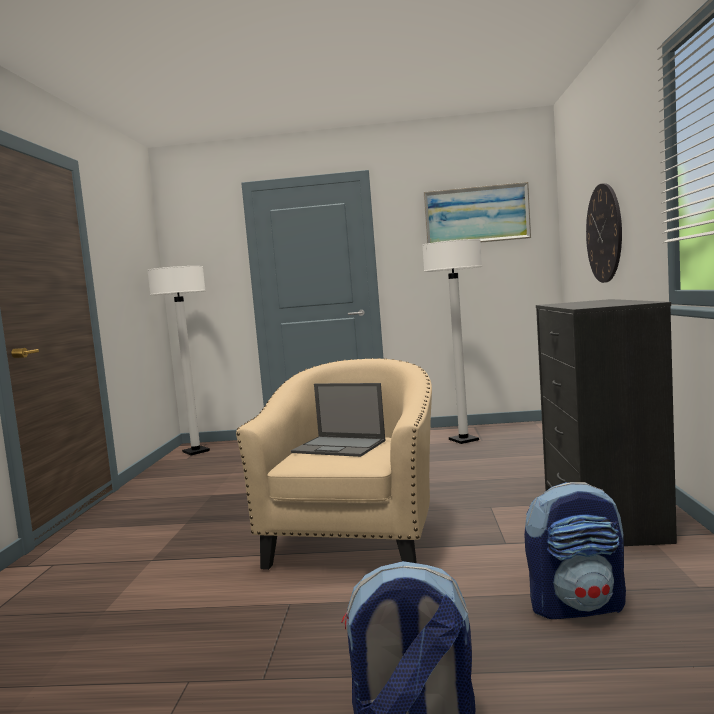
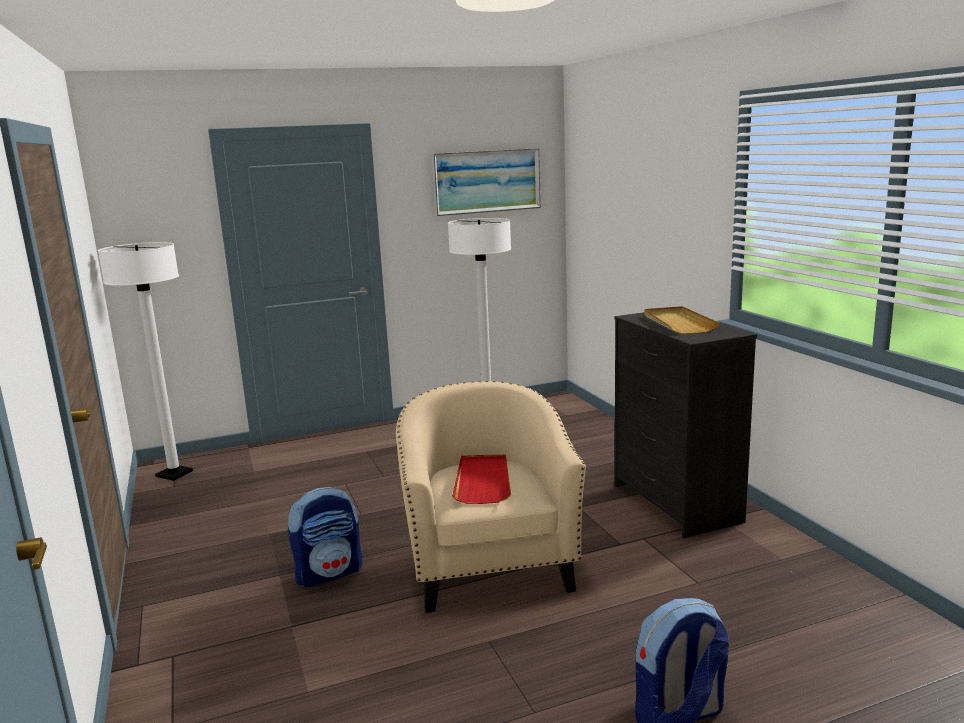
camera: 25 degrees left, 10 degrees up
(340, 447) = (483, 481): laptop -> red tray
(577, 606) = (715, 592): backpack -> backpack (329, 573)
(592, 303) = (678, 323): none -> beige tray
(604, 233) = (642, 229): wall clock -> none

